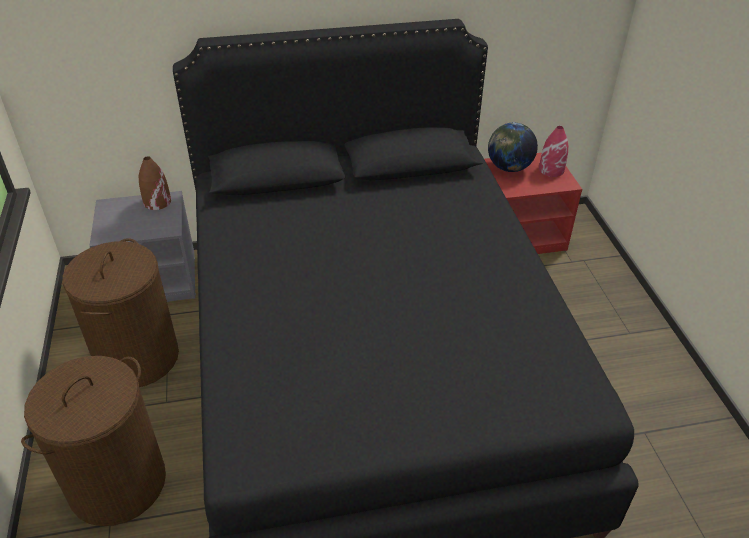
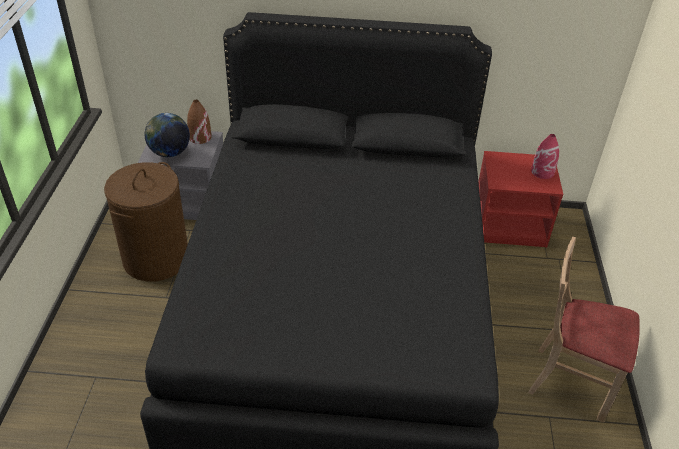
camera: 15 degrees right, 0 degrees up
(118, 483) = (111, 349): brown laundry basket -> none
(509, 168) = (504, 163): globe -> globe (170, 153)
(649, 388) = (570, 381): none -> beige chair

